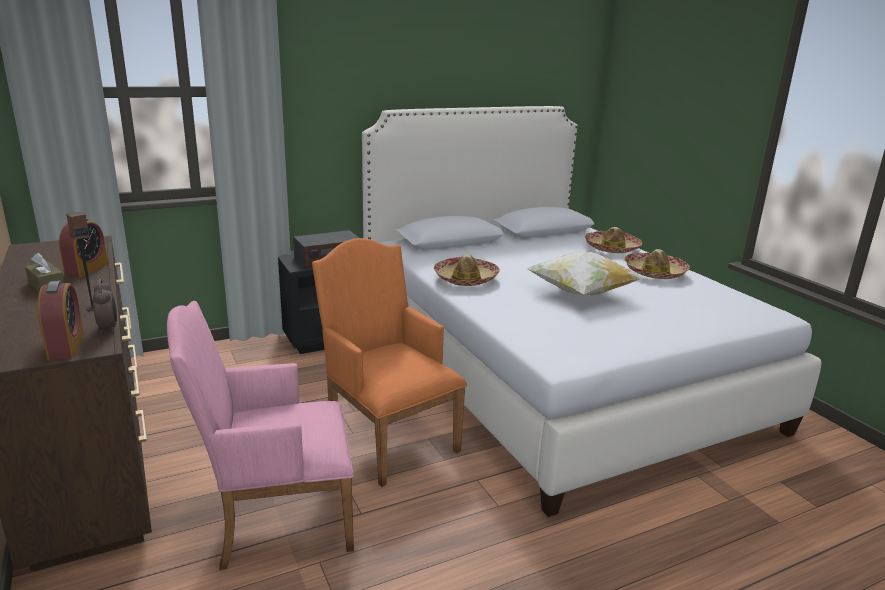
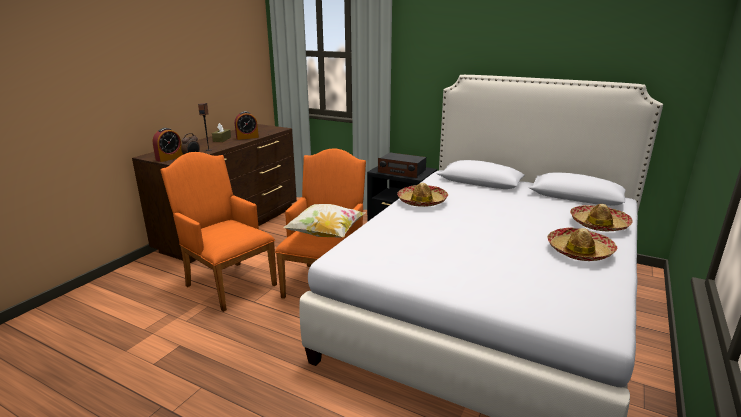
camera: 55 degrees right, 0 degrees up
(275, 520) = (228, 283): pink armchair -> orange armchair
(581, 293) = (467, 236): pillow -> pillow (326, 234)

